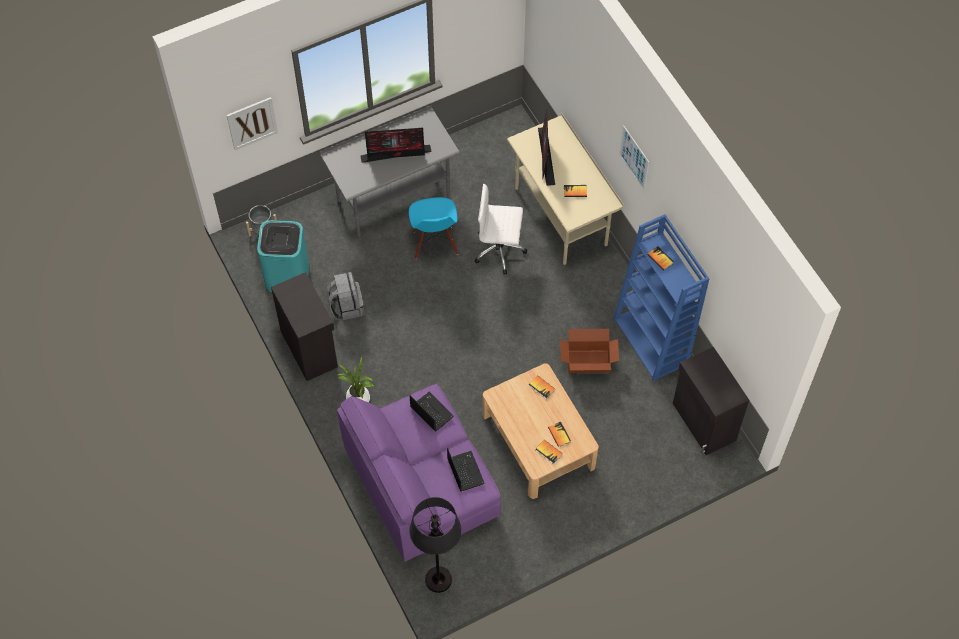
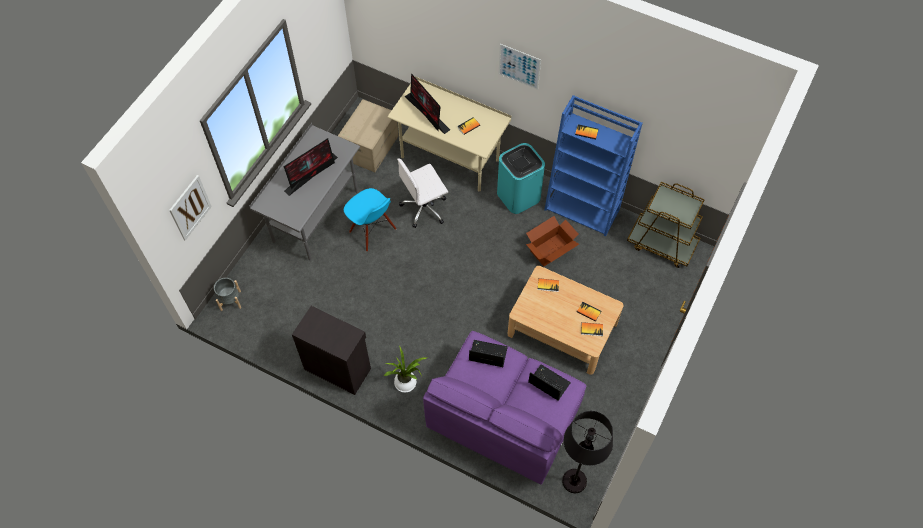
camera: 35 degrees left, 0 degrees up
(287, 276) = (276, 323): turquoise trash can -> turquoise trash can (518, 196)
(346, 306) = (341, 318): grey backpack -> none
(494, 160) = (370, 147): none -> cardboard box
(703, 422) = (662, 244): black cabinet -> brown cart

